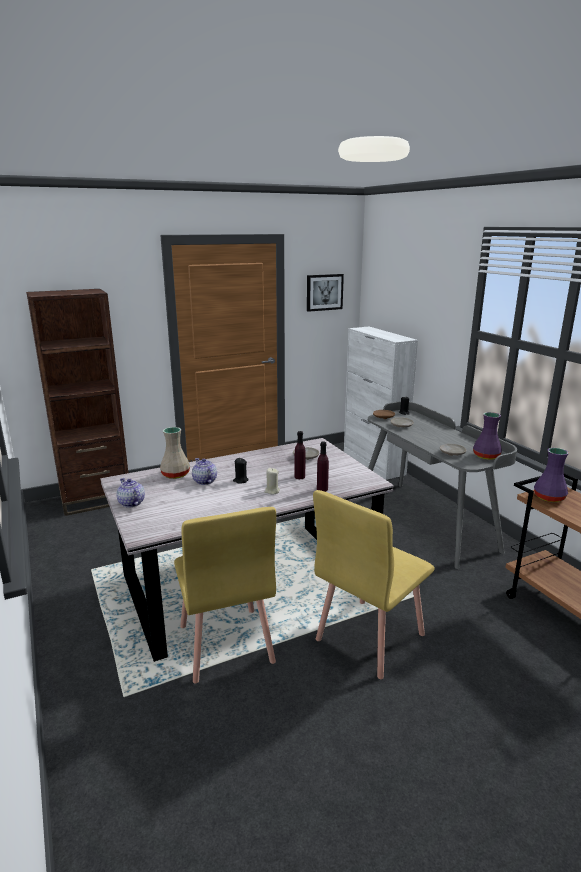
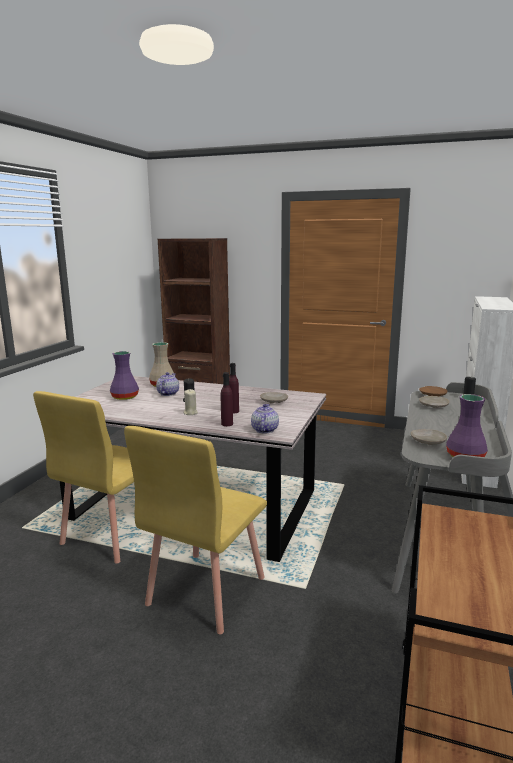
camera: 45 degrees right, 5 degrees down
(131, 503) = (101, 391): teapot -> teapot (264, 430)
(324, 292) = (459, 254): picture -> none
(369, 637) = (205, 591): yellow chair -> yellow chair turned 60 degrees counterclockwise
(549, 497) = (456, 523): purple vase -> purple vase (125, 397)

